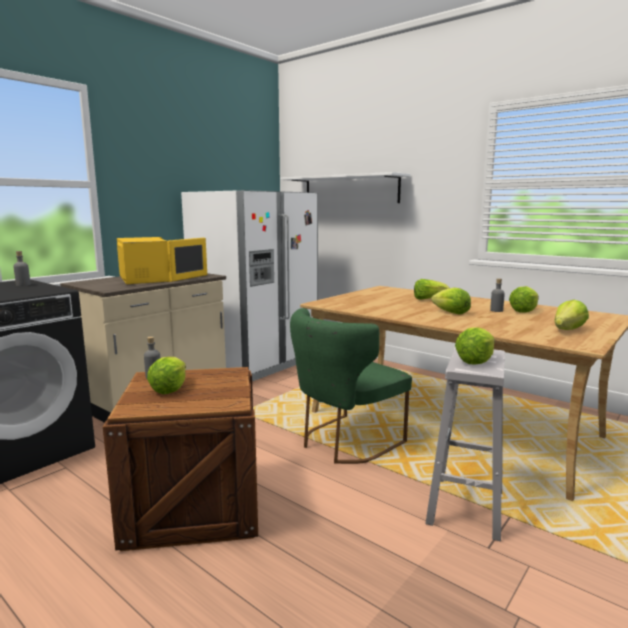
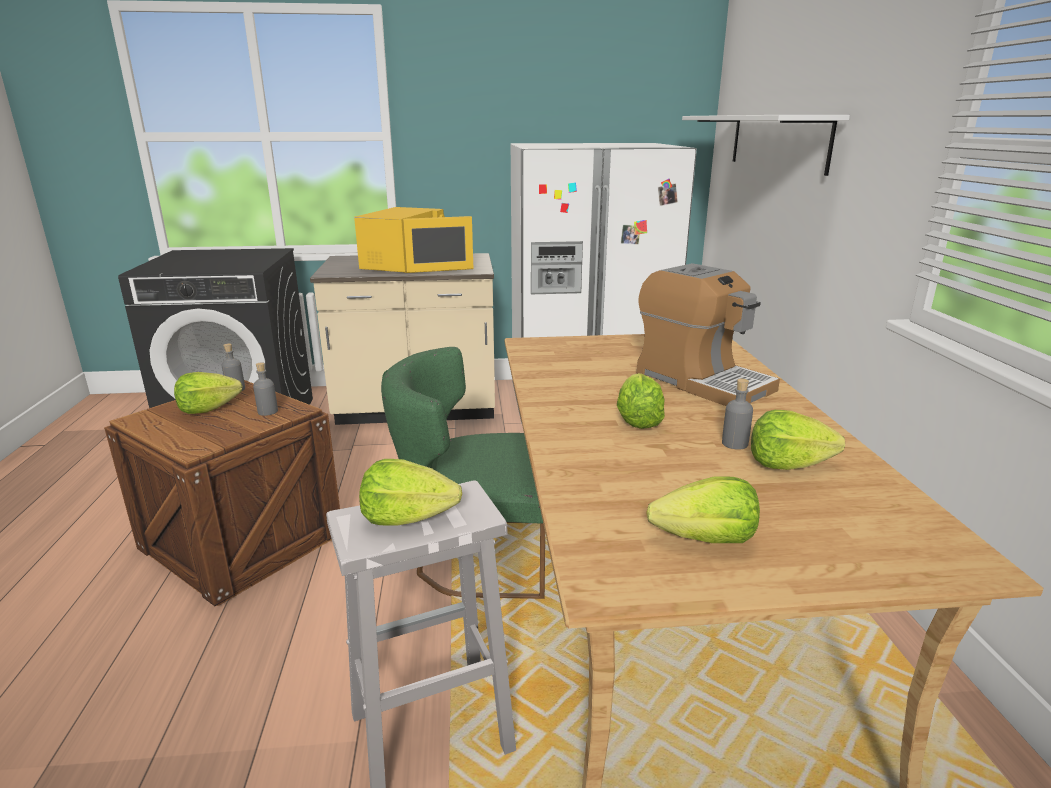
camera: 45 degrees right, 10 degrees up
(23, 285) = (260, 256): grey bottle -> grey bottle (268, 411)
(428, 299) = (701, 381): lettuce -> coffee machine

